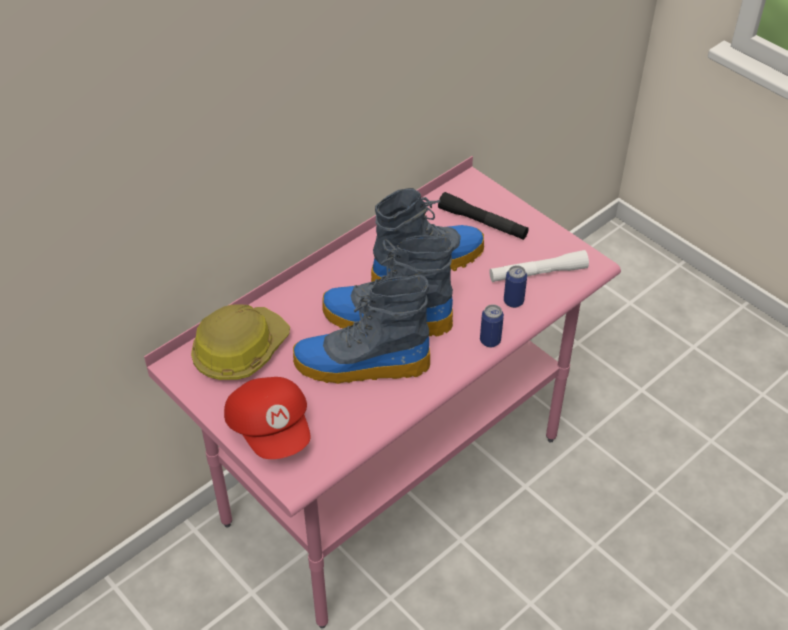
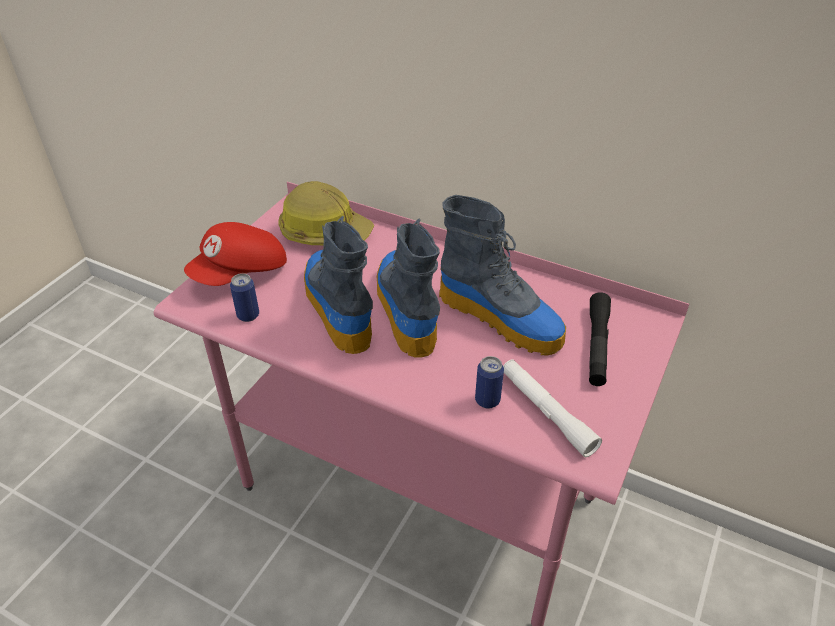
camera: 70 degrees right, 5 degrees down
(490, 340) = (415, 394): can -> can (248, 315)

